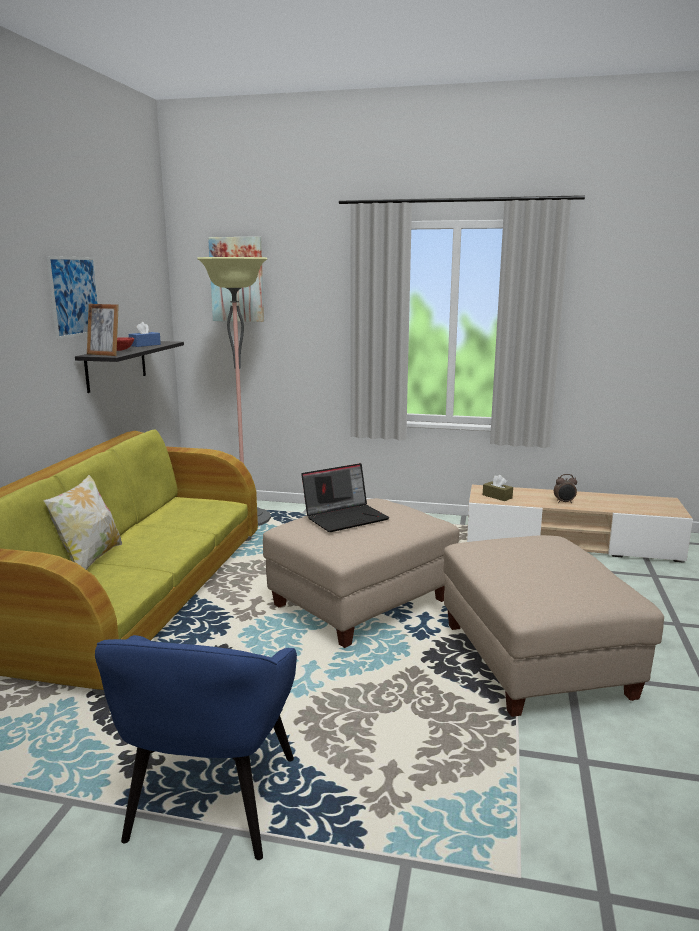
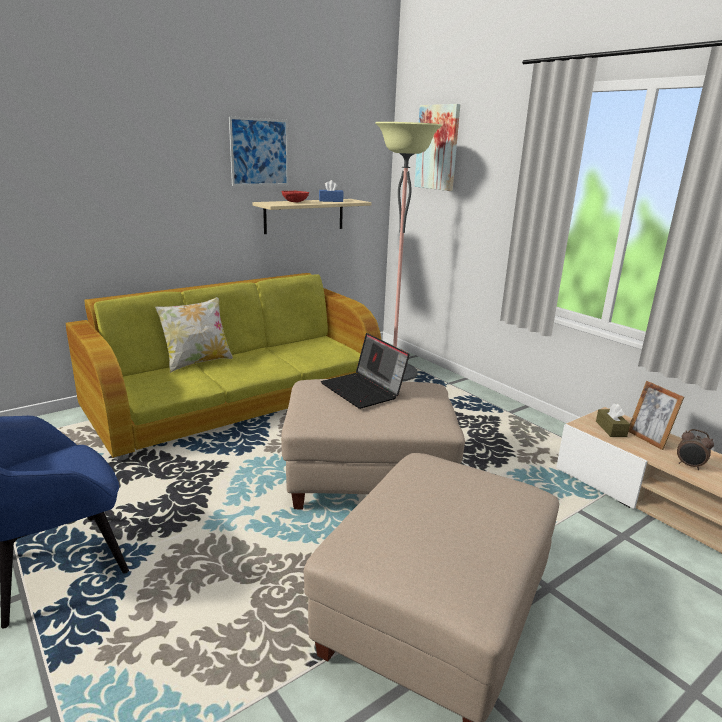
camera: 40 degrees right, 5 degrees up
(104, 354) = (272, 203): picture frame -> picture frame (648, 439)
(116, 365) = (304, 215): black shelf -> beige shelf
(346, 517) = (364, 390): laptop -> laptop turned 45 degrees clockwise

